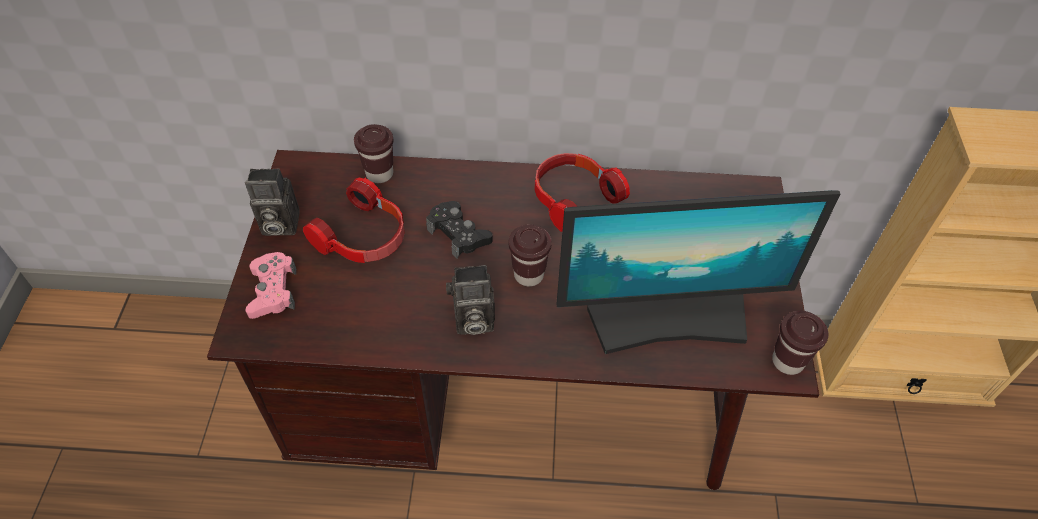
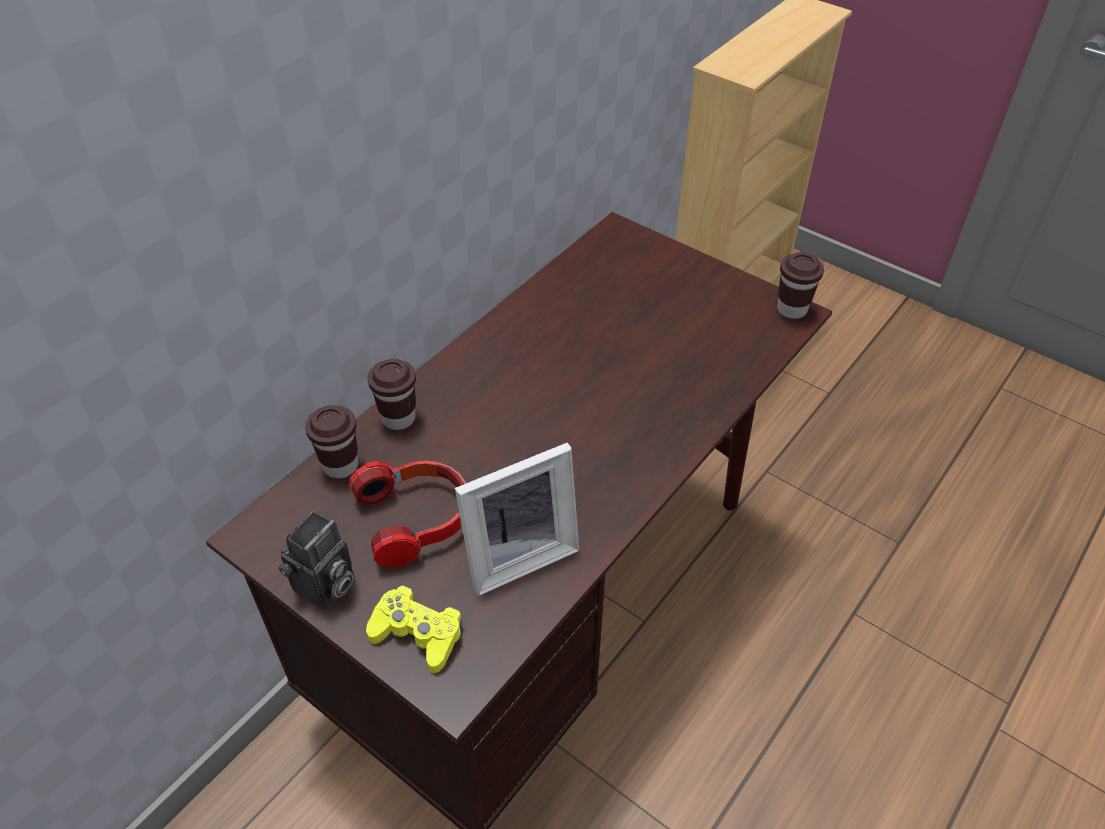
camera: 55 degrees left, 5 degrees down
(272, 291) = (417, 634): pink game controller -> yellow game controller
(372, 309) = (517, 554): none -> picture frame
(458, 234) = (483, 441): black game controller -> none
(471, 321) = (597, 483): camera -> none
(528, 275) = (578, 416): brown cup -> brown cup (398, 418)
(573, 198) = (516, 341): headphones -> none
(668, 318) = (699, 352): monitor -> none

